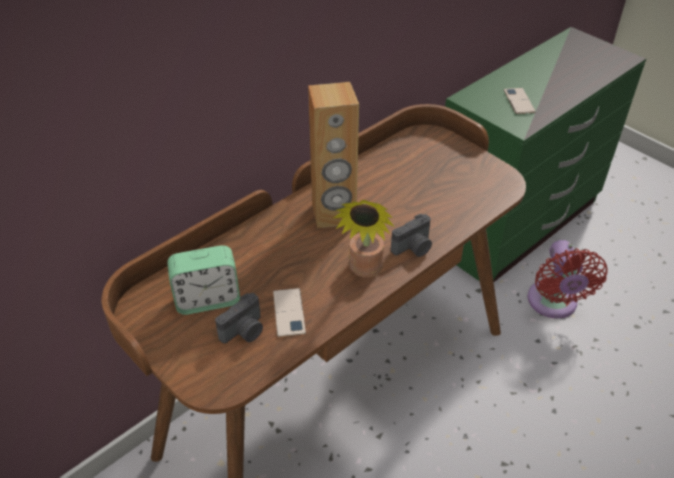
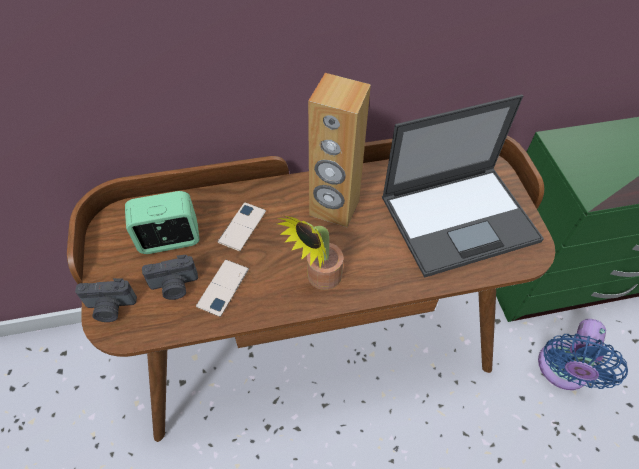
camera: 30 degrees right, 10 degrees up
(207, 299) = (169, 240): alarm clock -> alarm clock turned 150 degrees clockwise
(413, 248) = (382, 279): camera -> camera (110, 308)
(438, 180) = (460, 218): none -> laptop
(519, 101) = (614, 165): phone -> phone (242, 226)
(553, 304) = (562, 370): red fan -> blue fan

